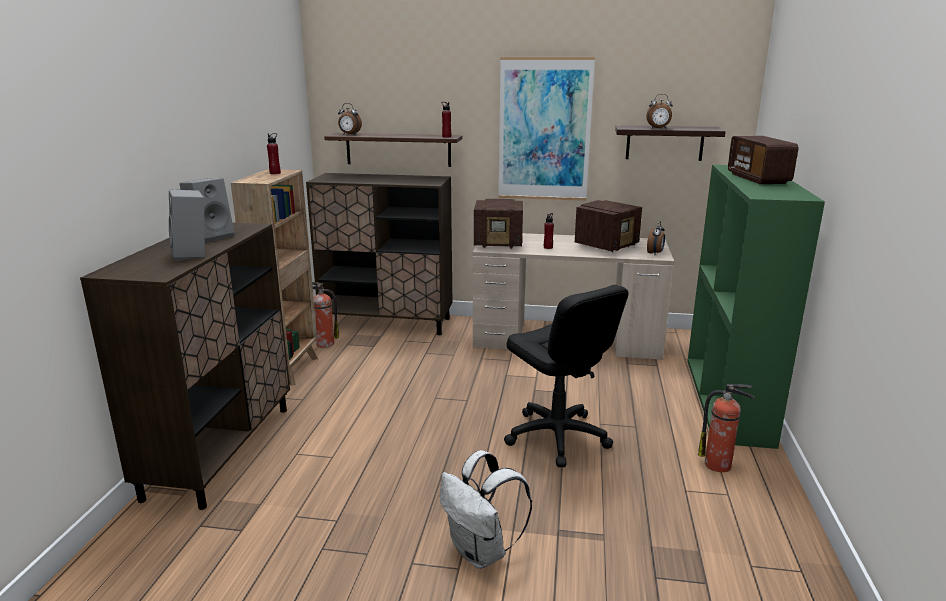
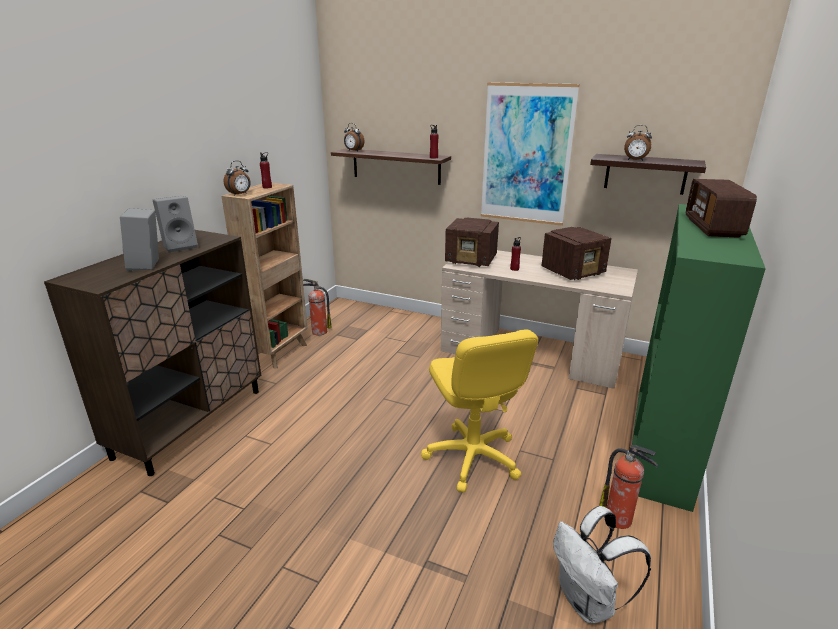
camera: 15 degrees right, 5 degrees up
(387, 323) = (379, 317): brown cabinet -> none
(481, 552) = (346, 569): white backpack -> white backpack (588, 602)
(557, 437) = (472, 458): black office chair -> yellow office chair
(655, 253) = (617, 286): alarm clock -> alarm clock (240, 194)

